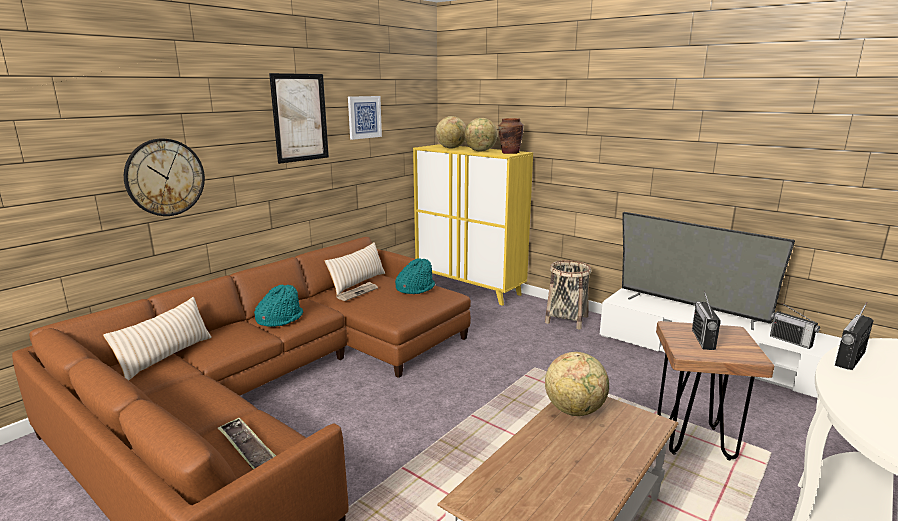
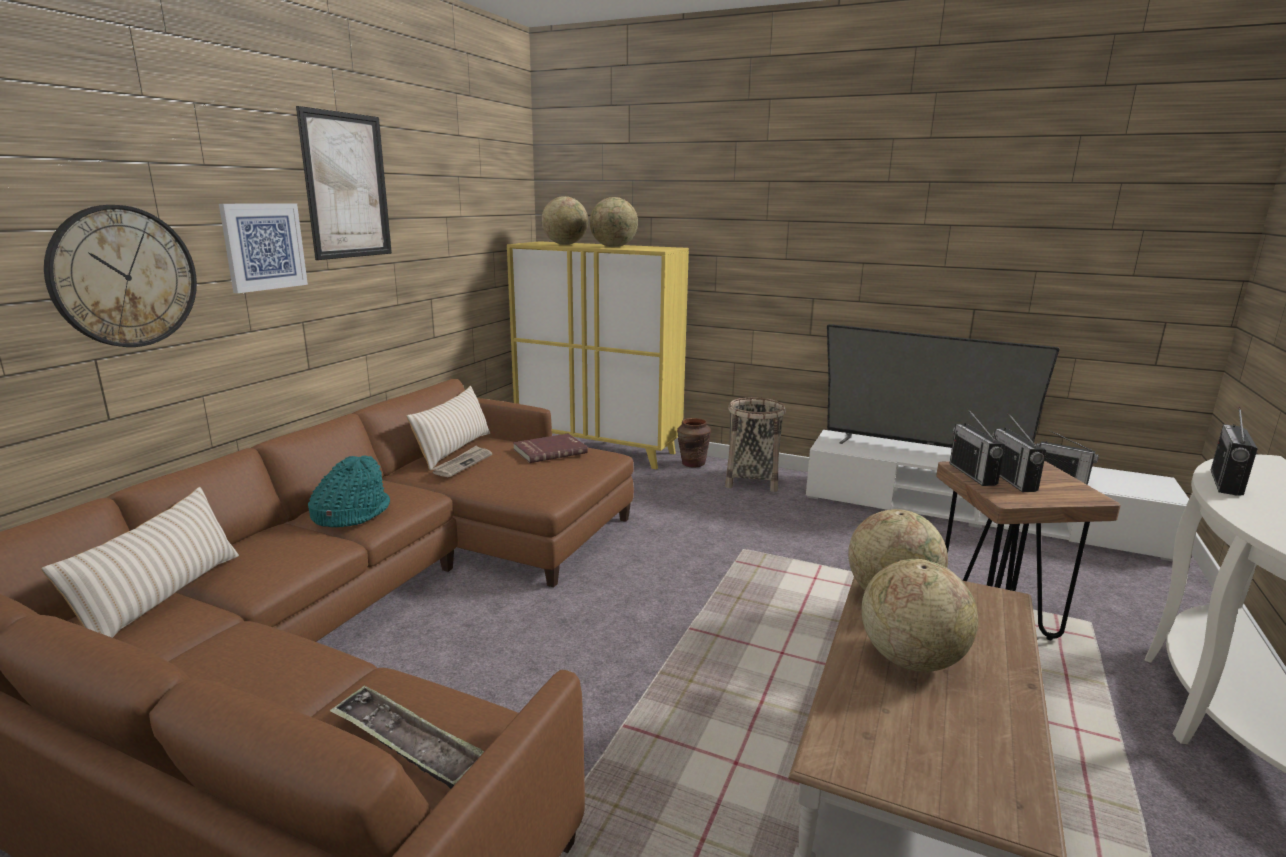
camera: 15 degrees left, 0 degrees up
(364, 117) = (439, 193): picture -> picture (263, 246)
(415, 288) = (549, 450): turquoise hat -> red book
(510, 153) = (659, 248): brown vase -> brown vase (693, 463)
(558, 451) = (910, 659): none -> globe
(676, 332) = (972, 474): none -> radio

